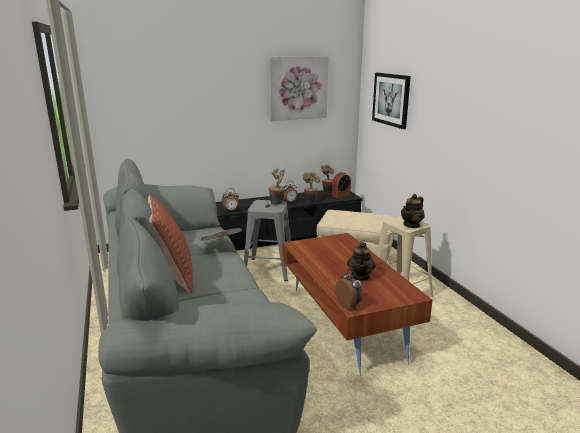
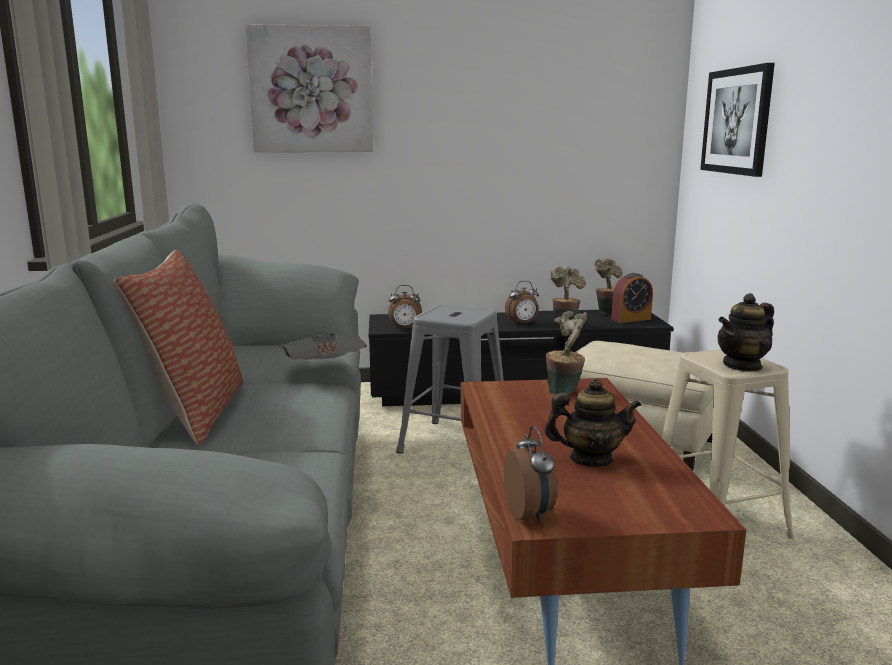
camera: 15 degrees right, 5 degrees down
(277, 203) = (477, 311): potted plant -> potted plant (565, 392)
(298, 88) = (556, 107): picture -> picture (311, 90)
(360, 276) = (590, 459): teapot -> teapot turned 120 degrees counterclockwise

